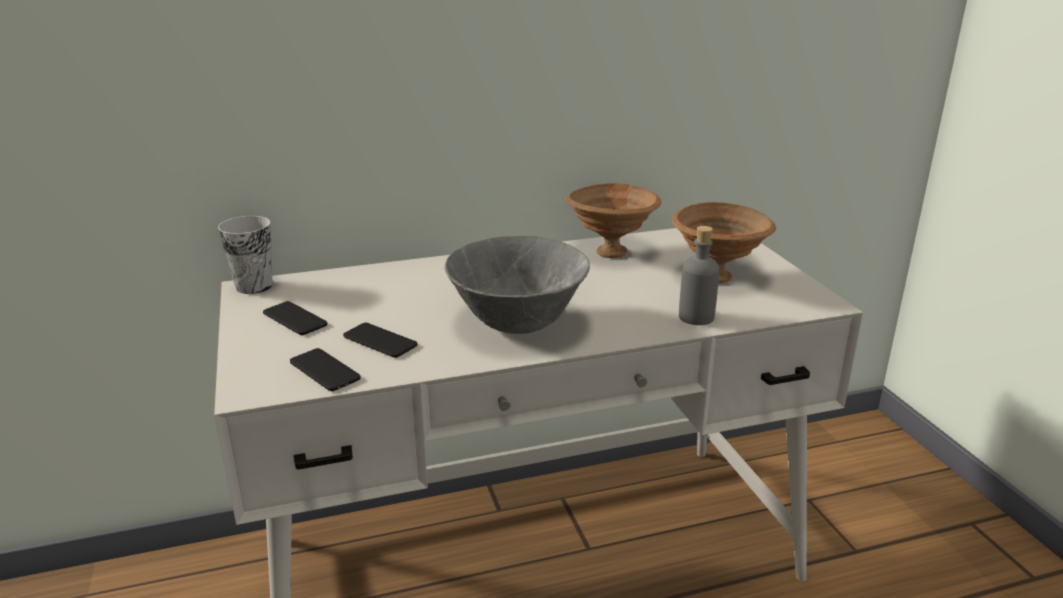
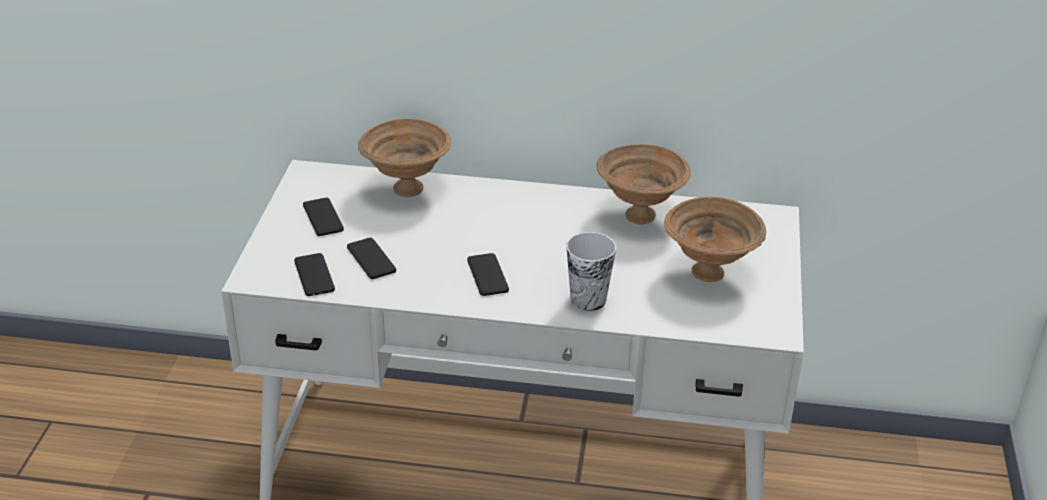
camera: 25 degrees right, 10 degrees up
(254, 286) = (313, 172): cup -> cup (588, 299)
(368, 279) = (405, 189): none -> brown bowl
(517, 325) = (487, 275): grey bowl -> phone
(696, 317) = (644, 311): grey bottle -> none

